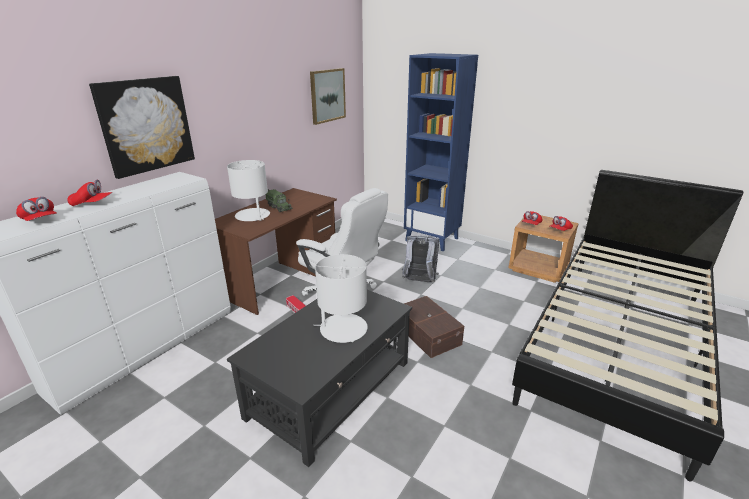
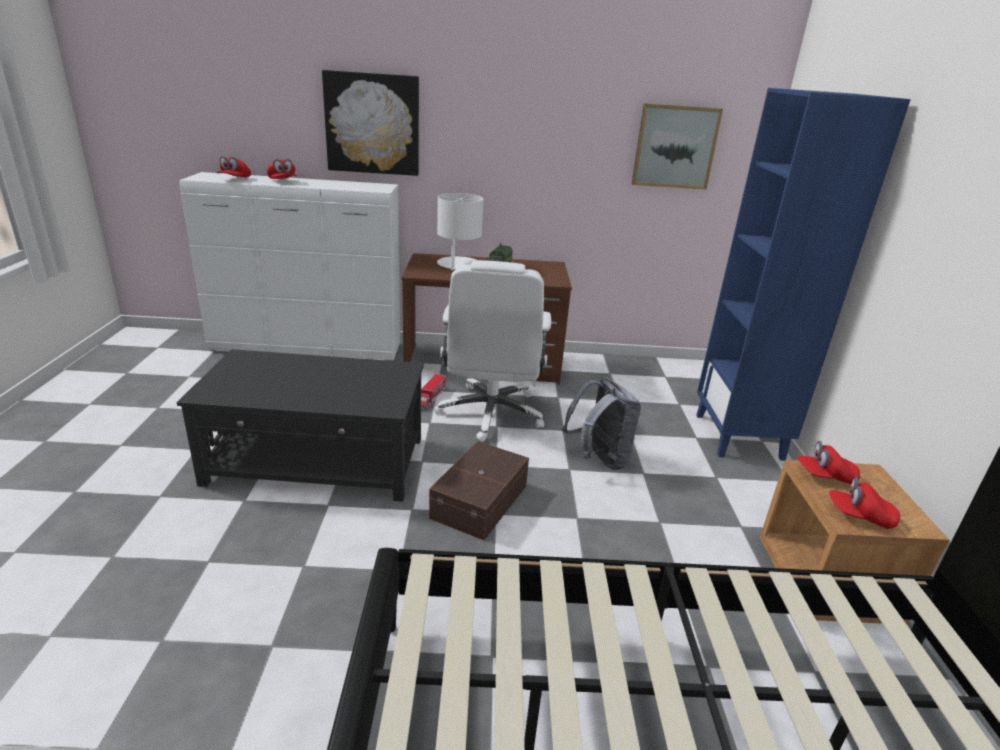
camera: 55 degrees right, 0 degrees up
(343, 329) = (319, 388): white table lamp -> none

